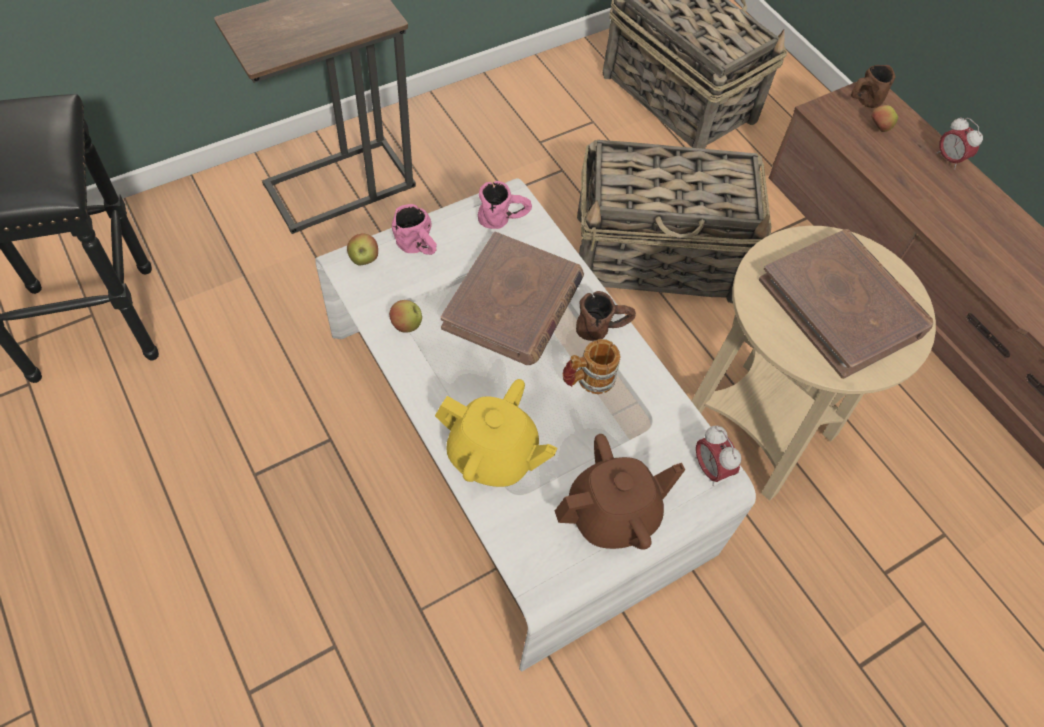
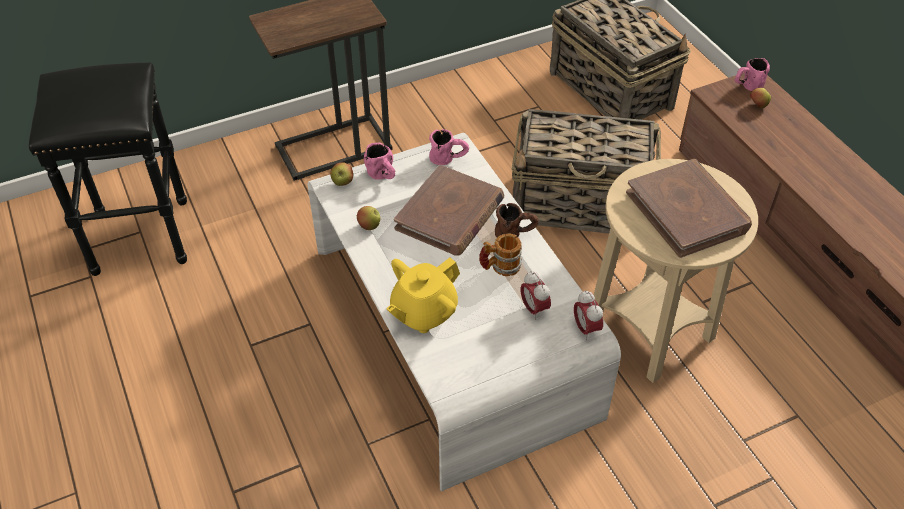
camera: 10 degrees right, 10 degrees down
(493, 455) = (423, 312): yellow teapot -> yellow teapot turned 105 degrees clockwise
(613, 514) = (508, 354): brown teapot -> none
(862, 101) = (747, 87): brown mug -> pink mug
(949, 159) = (813, 129): alarm clock -> alarm clock (534, 309)

